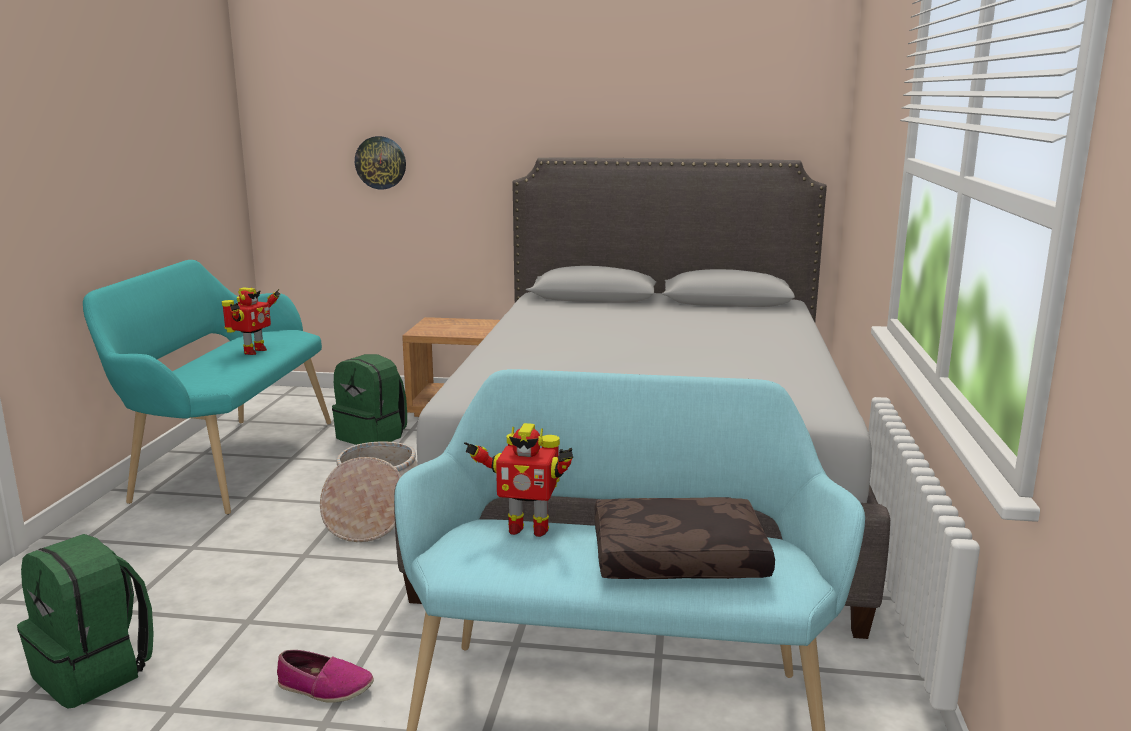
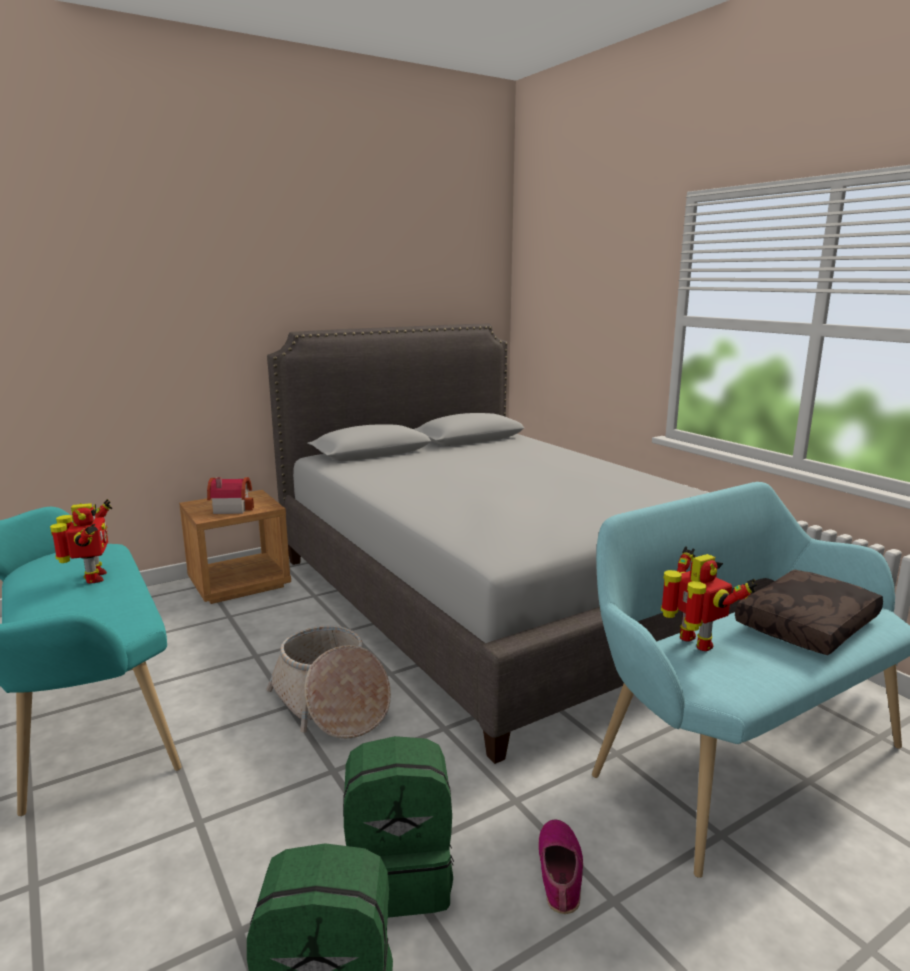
camera: 40 degrees left, 0 degrees up
(324, 687) = (560, 871): shoe -> shoe turned 60 degrees counterclockwise
(373, 436) = (201, 635): green backpack -> green backpack (400, 876)
(380, 162) = (113, 346): wall clock -> none
(449, 329) = (231, 508): none -> toy house
(527, 528) = (694, 644): toy robot -> toy robot turned 90 degrees counterclockwise

